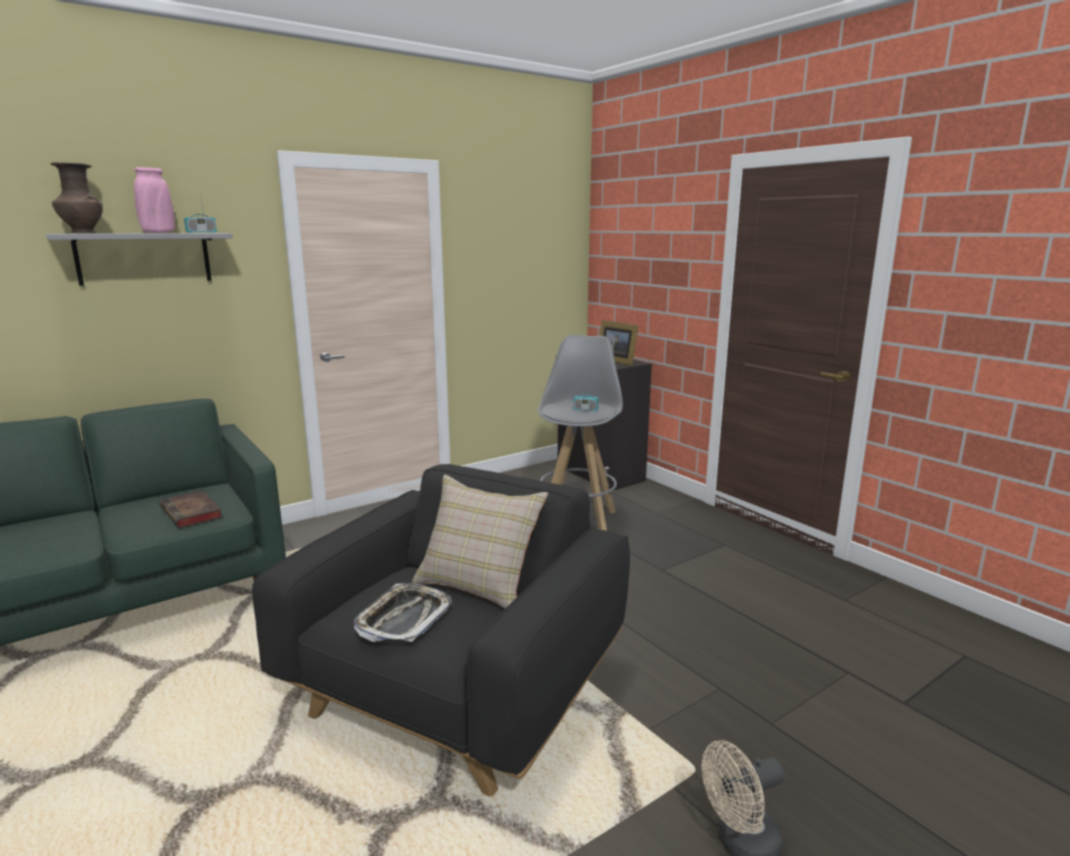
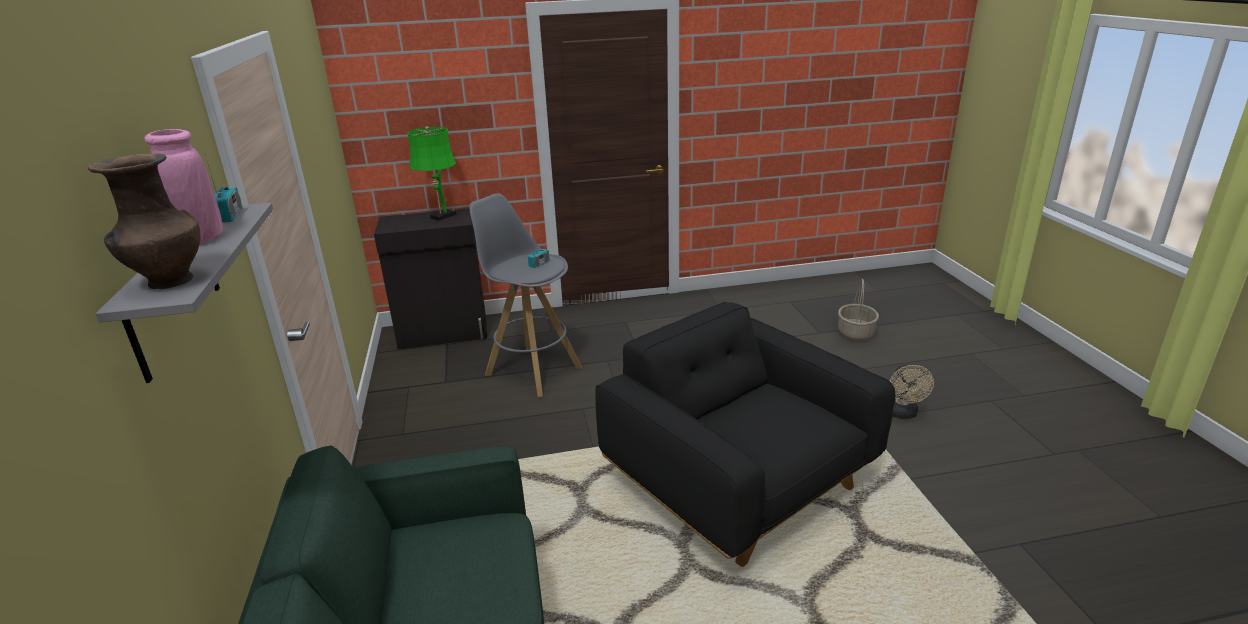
camera: 65 degrees left, 10 degrees up
(193, 514) = (483, 554): book -> none
(404, 619) = (781, 435): tray -> none
(479, 584) = (739, 398): beige pillow -> none
(616, 361) = (441, 217): picture frame -> green table lamp
(962, 747) = (855, 333): none -> basket

